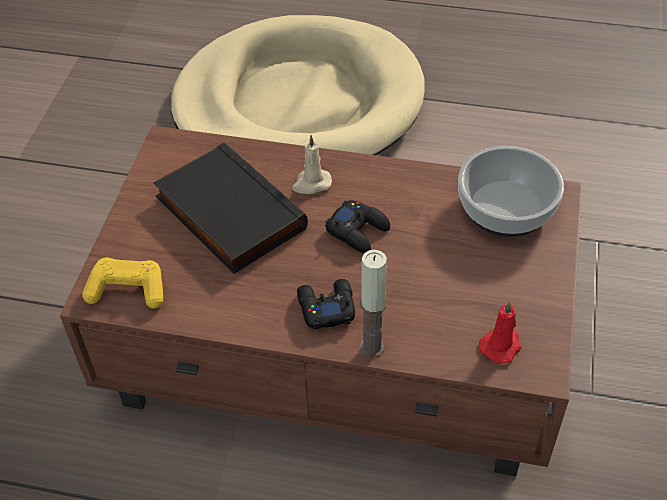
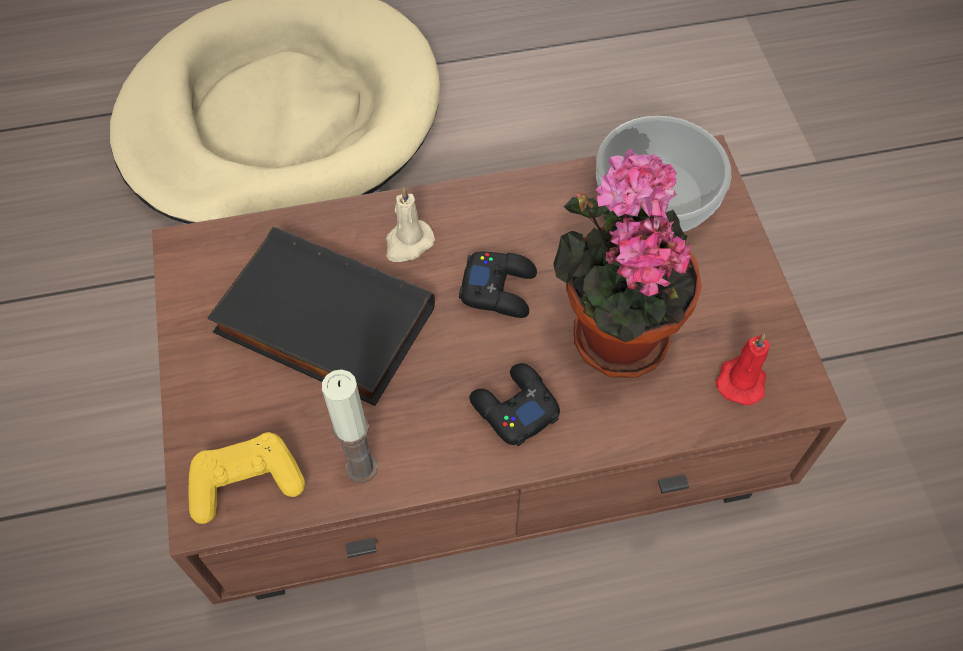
camera: 25 degrees left, 10 degrees up
(372, 347) = (596, 440): candle -> candle (361, 467)
(424, 283) = (613, 331): none -> potted plant

